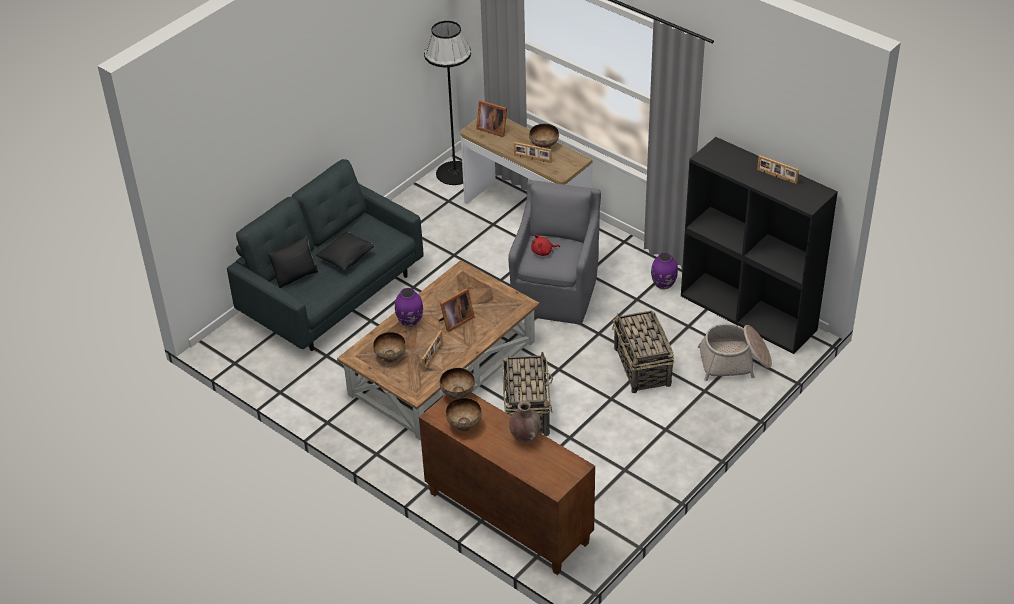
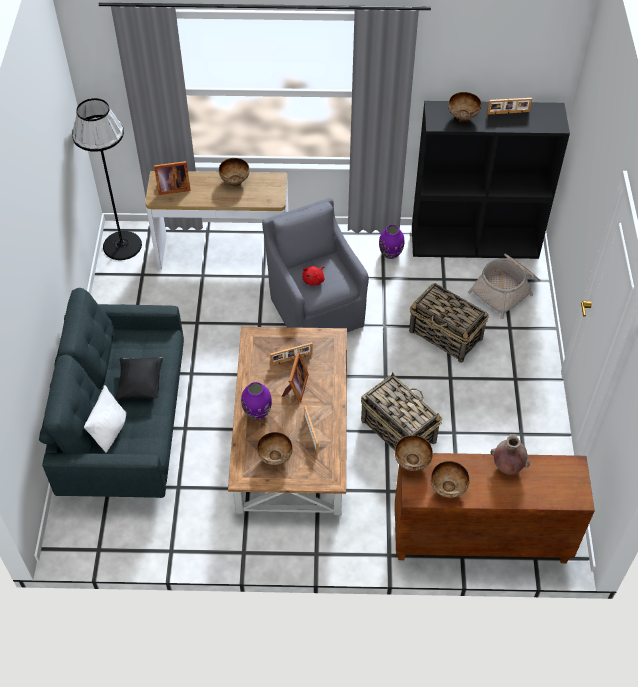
camera: 40 degrees left, 10 degrees up
(296, 276) = (110, 430): black pillow -> white pillow
(532, 159) = (236, 198): picture frame -> picture frame (291, 359)
(732, 162) = (462, 117): none -> bowl

